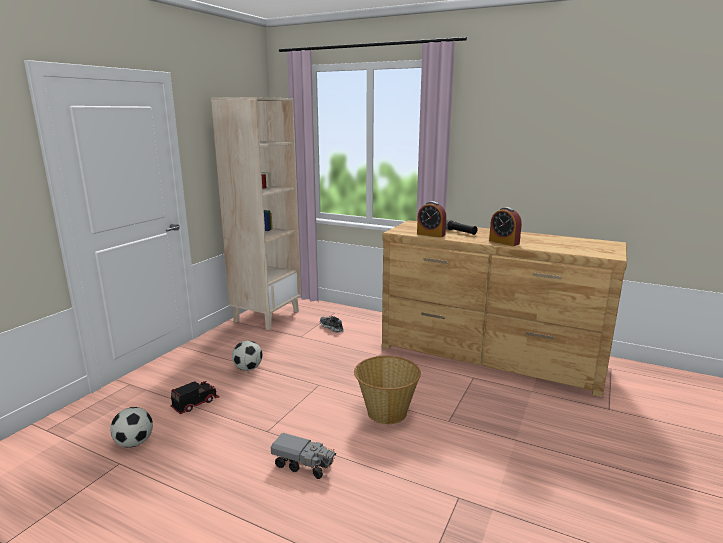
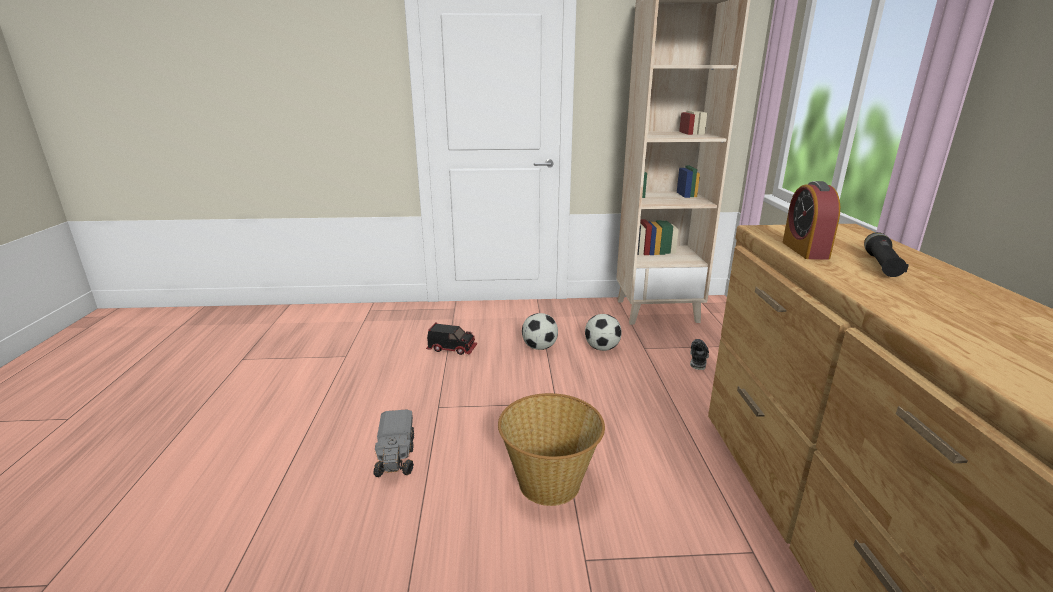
camera: 60 degrees right, 5 degrees up
(134, 442) = (375, 349): football -> football (602, 348)
(504, 242) = (914, 312): alarm clock -> none

